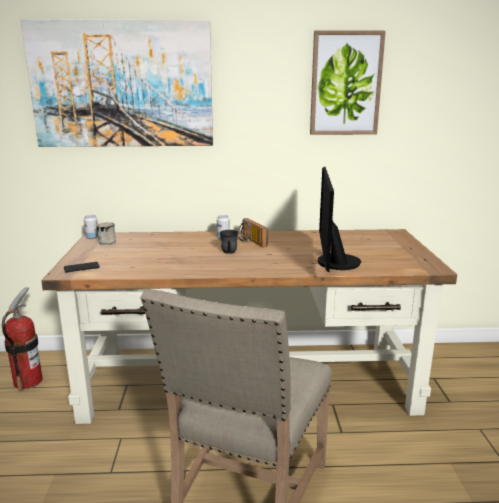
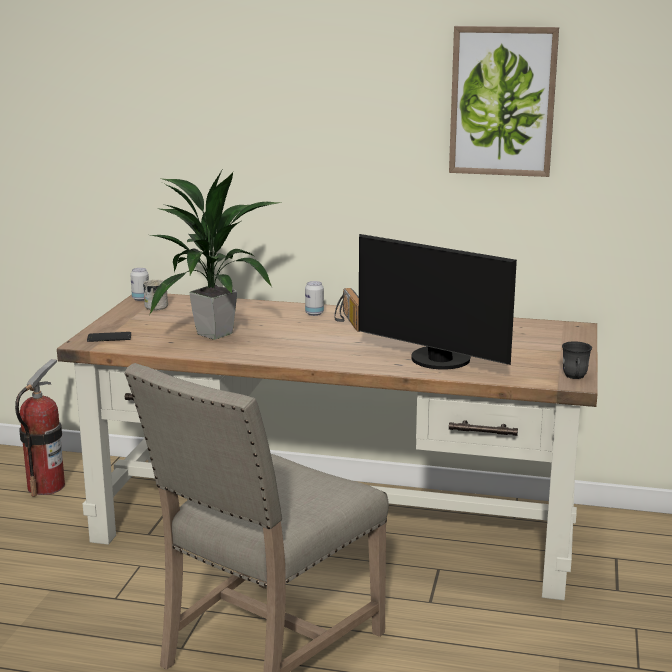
camera: 15 degrees right, 0 degrees up
(122, 85) = (192, 94): picture -> none
(161, 257) = (214, 333): none -> potted plant
(229, 252) = (307, 335): grey mug -> grey mug (575, 377)
(333, 262) = (437, 361): monitor -> monitor turned 75 degrees counterclockwise

